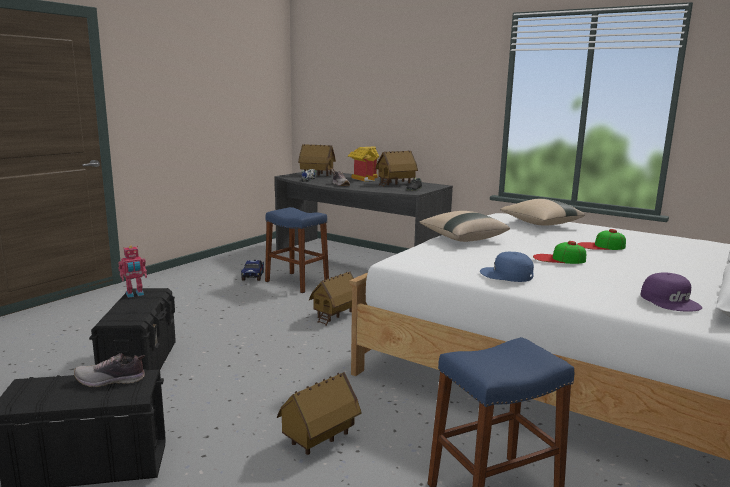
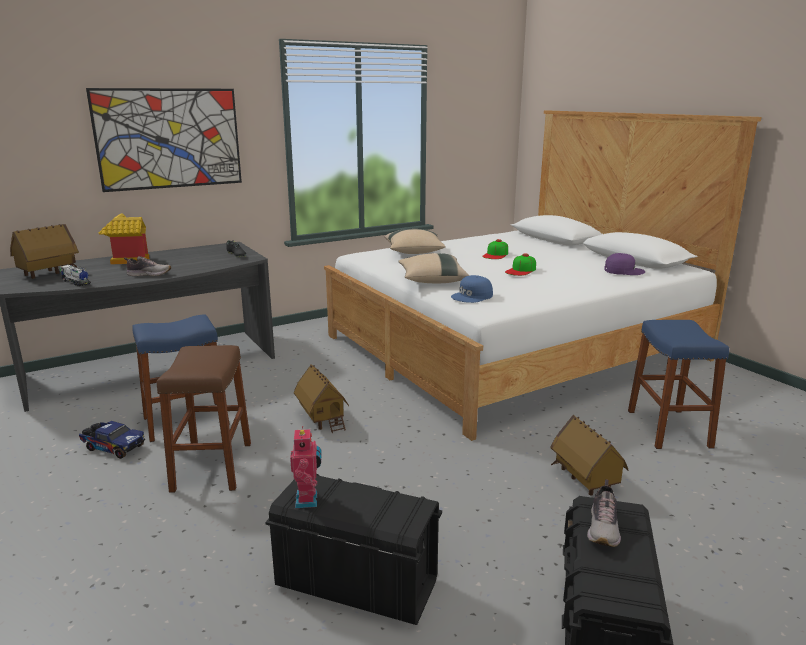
camera: 65 degrees left, 5 degrees up
(248, 301) = (212, 466): none -> brown stool
(395, 184) = (191, 255): toy house -> none
(416, 96) = (169, 138): none -> picture
(507, 275) = (552, 290): blue cap -> blue cap (472, 296)

